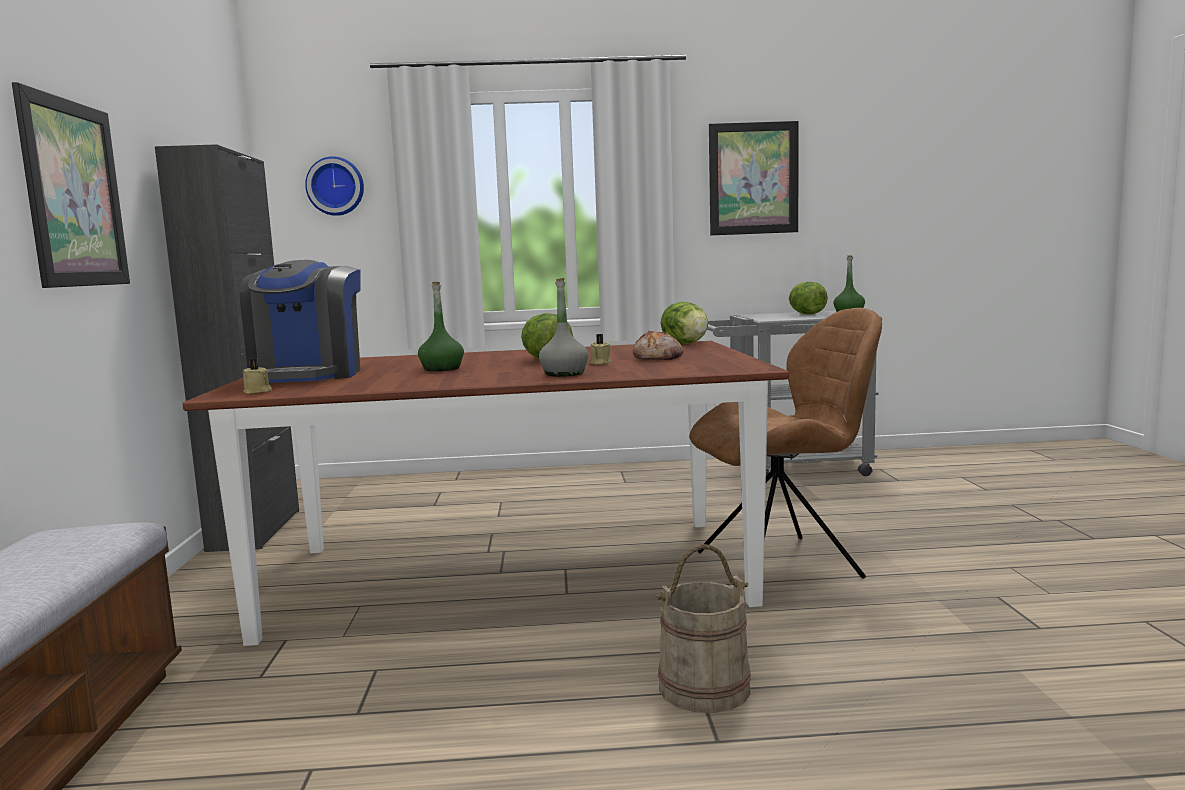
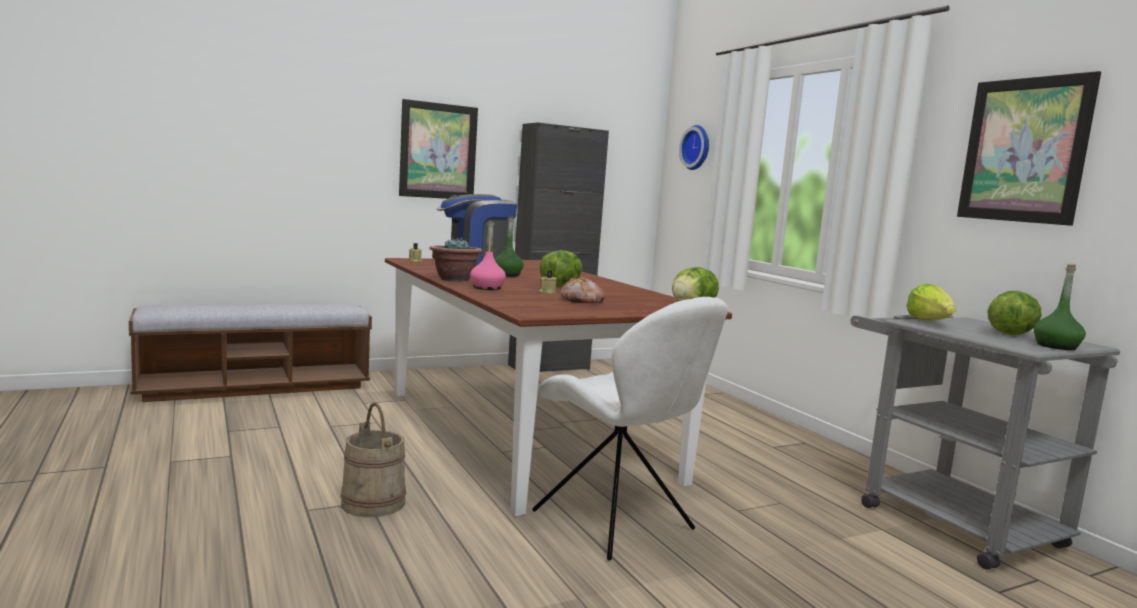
camera: 65 degrees right, 0 degrees up
(484, 381) = (454, 279): none -> potted plant
(564, 374) = (487, 288): grey bottle -> pink bottle
(770, 317) = (929, 321): none -> lettuce
(783, 564) = (616, 523): brown chair -> white chair

